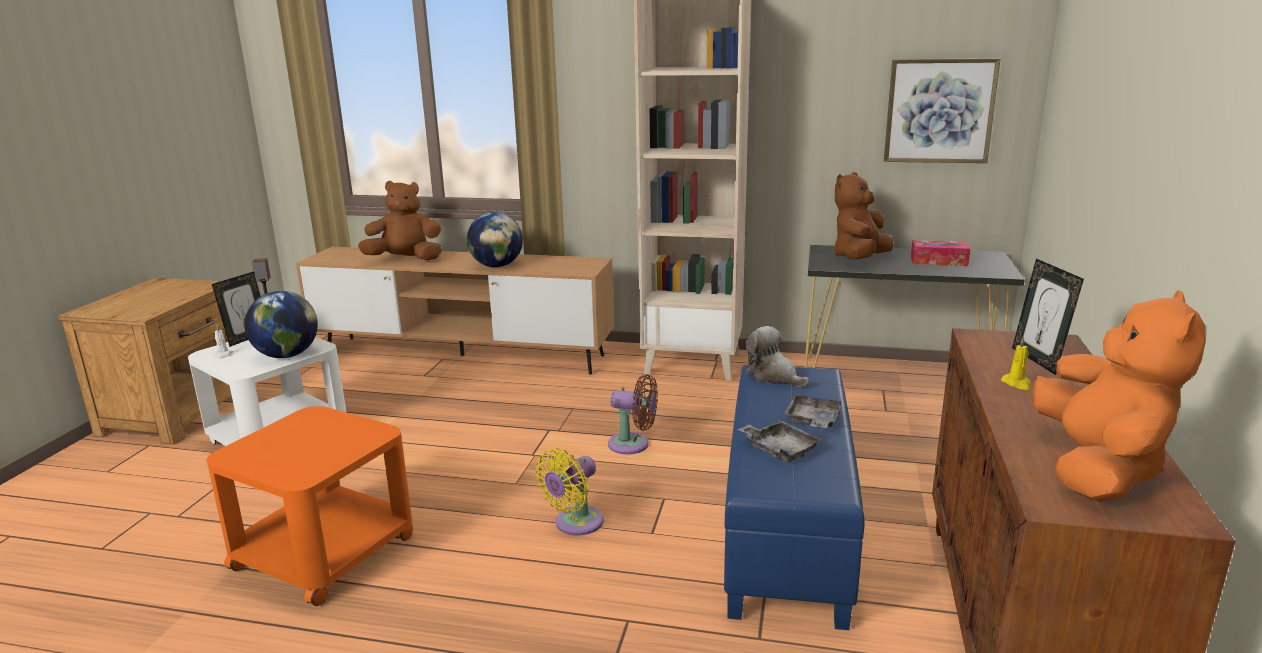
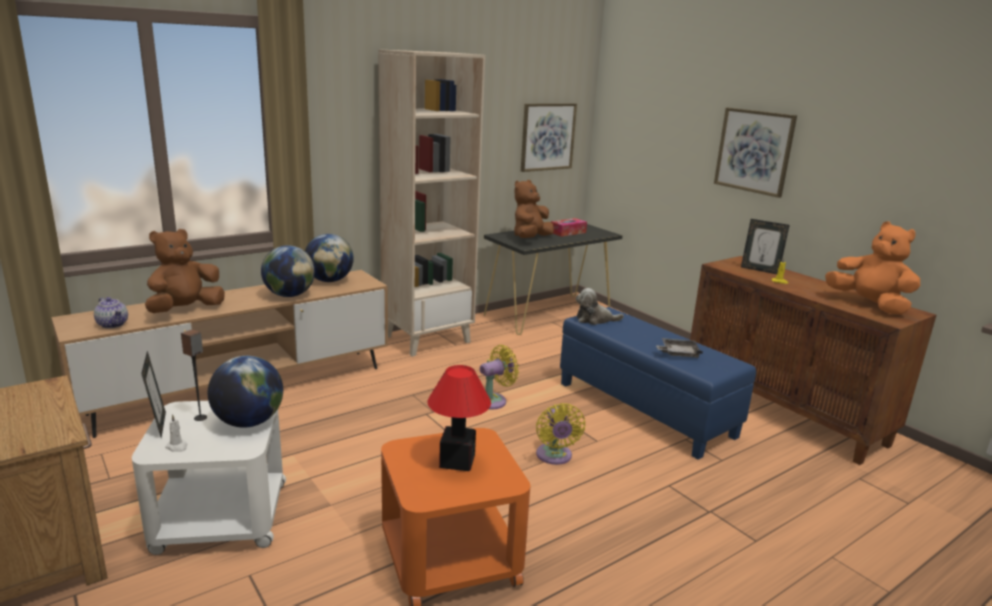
camera: 50 degrees left, 0 degrees up
(314, 442) = (457, 462): none -> table lamp
(345, 259) = (113, 324): none -> teapot
(558, 261) = (329, 280): none -> globe
(633, 445) = (494, 400): brown fan -> yellow fan
(812, 421) = (659, 335): grey tray -> none
(860, 259) = (530, 238): brown plush toy -> brown plush toy turned 45 degrees clockwise
(1153, 135) = (754, 151): none -> picture

